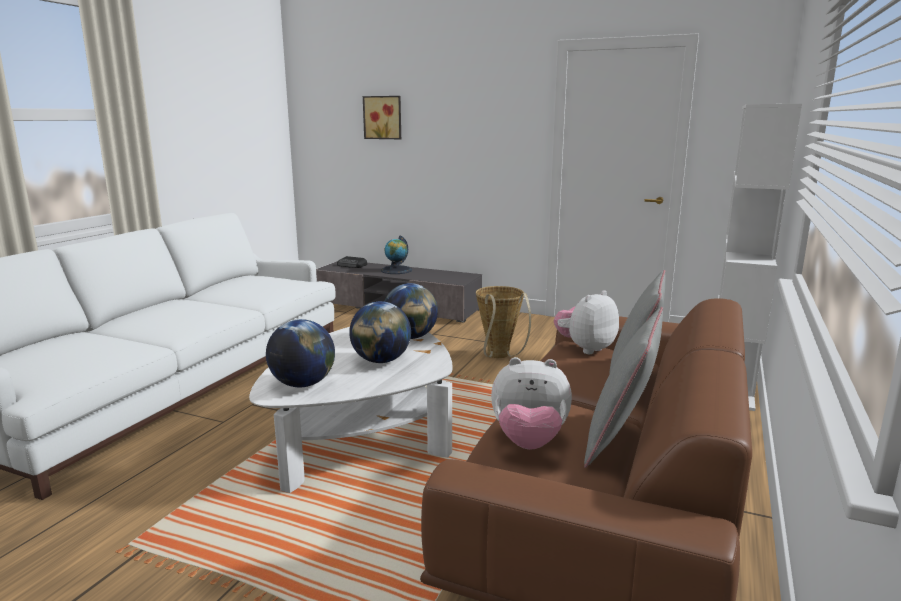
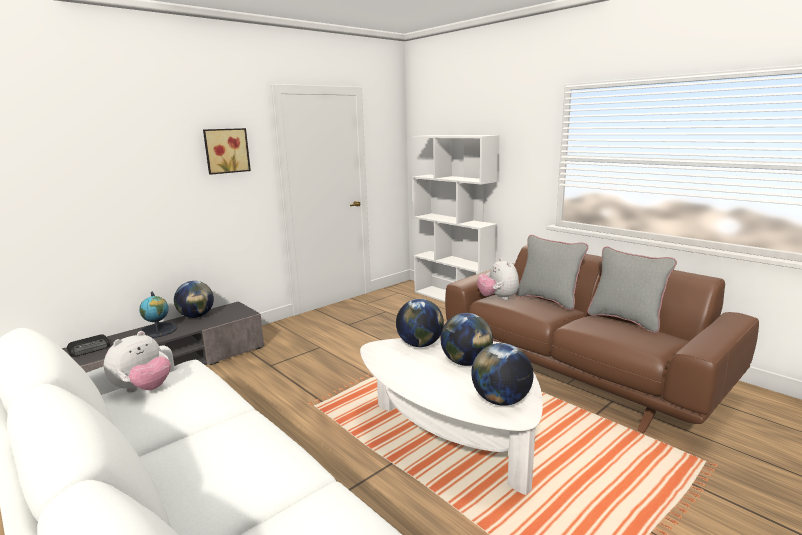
camera: 65 degrees left, 0 degrees up
(383, 117) = (86, 162): picture -> picture (226, 150)
(433, 272) = (196, 316): none -> globe
(499, 357) = (353, 350): basket -> none
(529, 442) = (634, 336): plush toy -> plush toy (143, 389)

